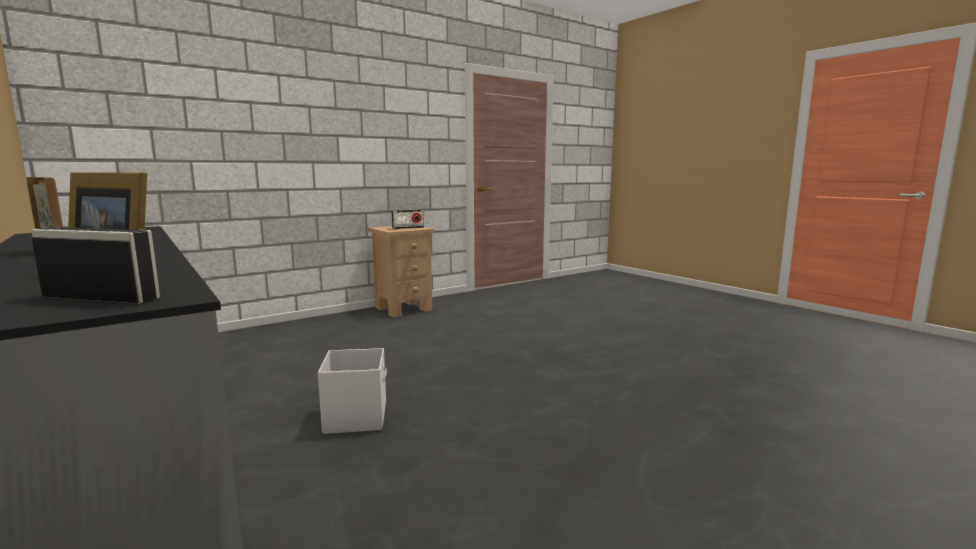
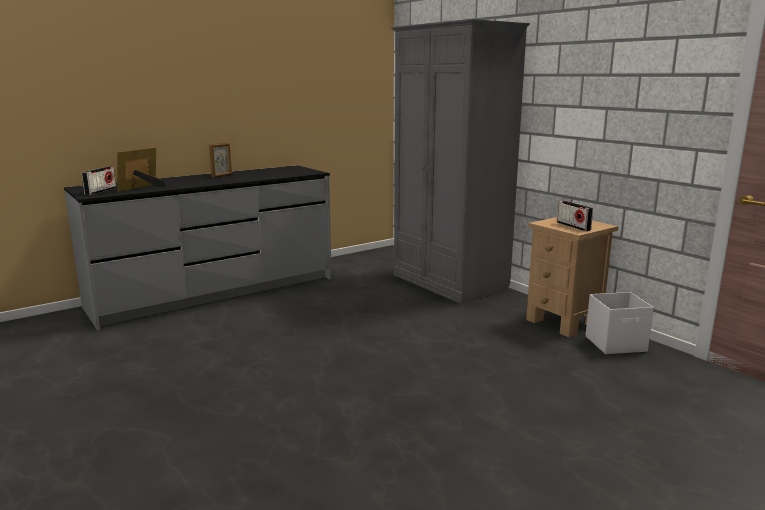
camera: 90 degrees right, 5 degrees up
(273, 335) = (449, 283): none -> grey wardrobe
(356, 417) = (281, 327): white storage box -> white storage box (616, 344)

